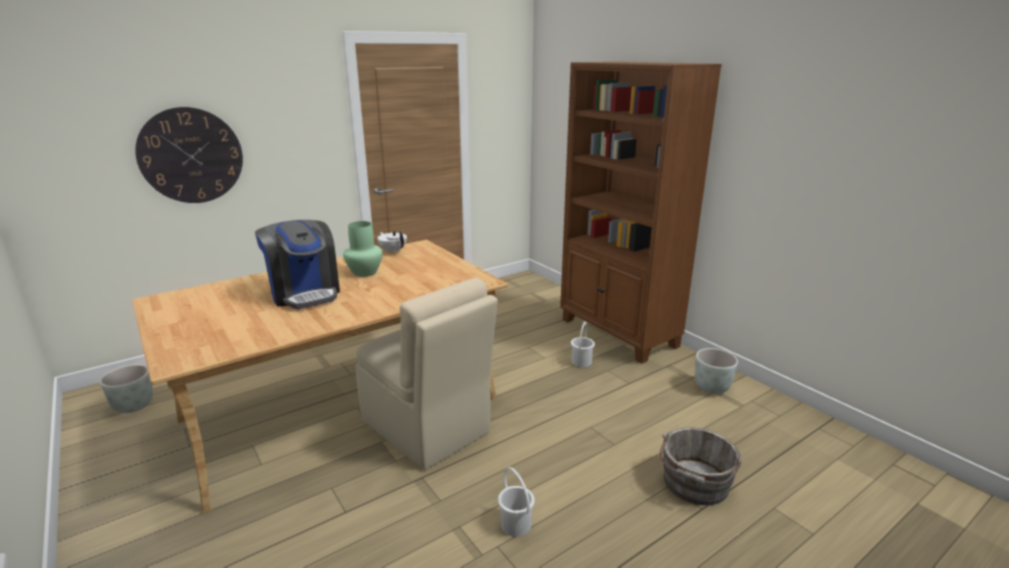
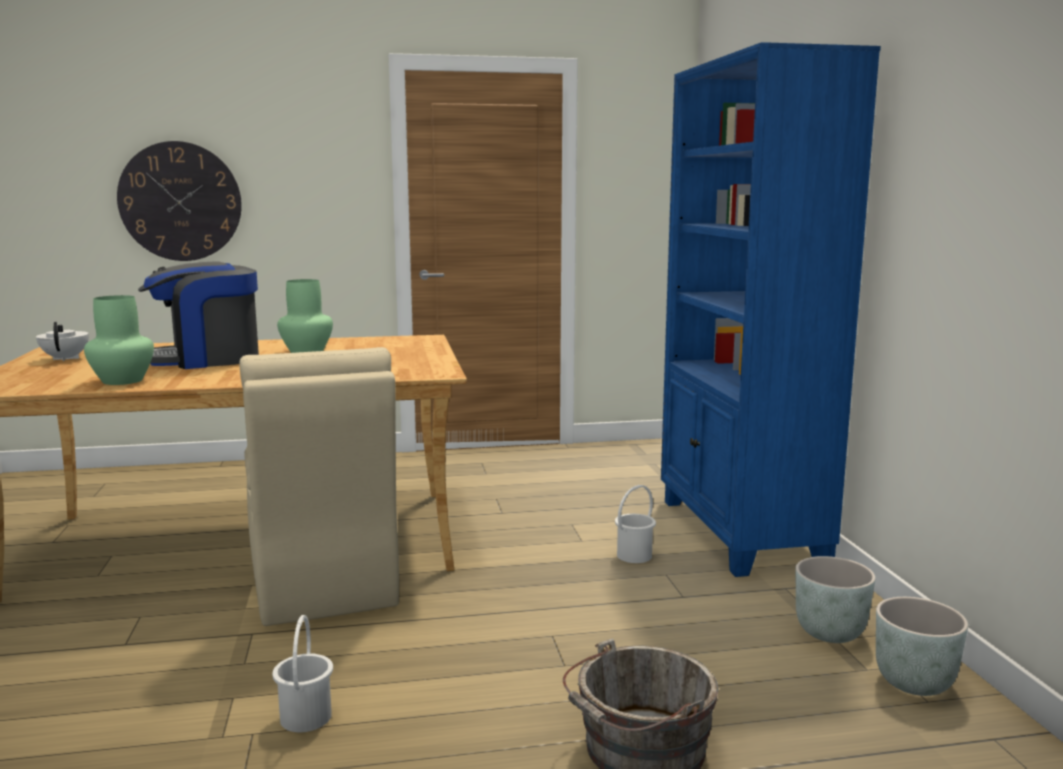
camera: 25 degrees right, 10 degrees down
(135, 406) = (47, 496): grey planter -> grey planter (915, 683)
(281, 329) = (123, 381): none -> green vase
(304, 293) = (206, 359): coffee machine -> coffee machine turned 75 degrees clockwise
(393, 251) = (379, 339): white teapot -> white teapot (66, 358)
(618, 333) = (739, 533): brown bookcase -> blue bookcase

